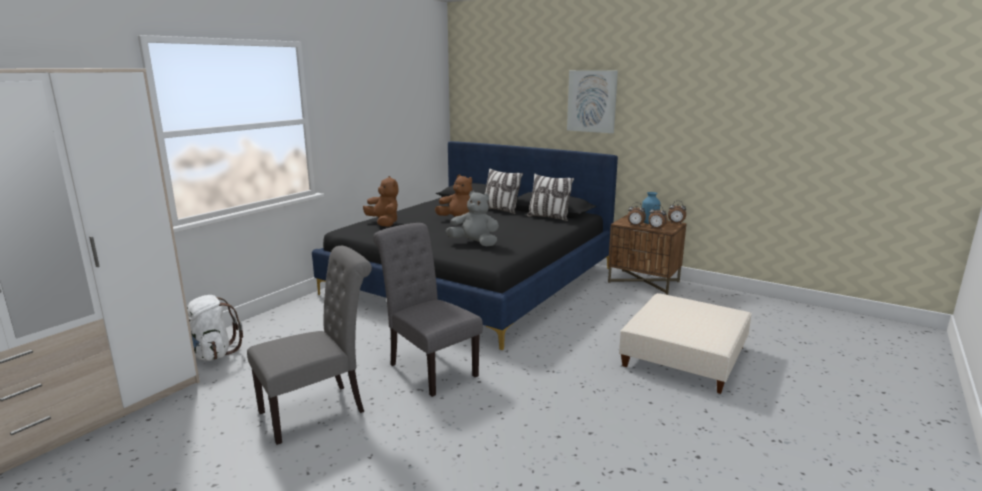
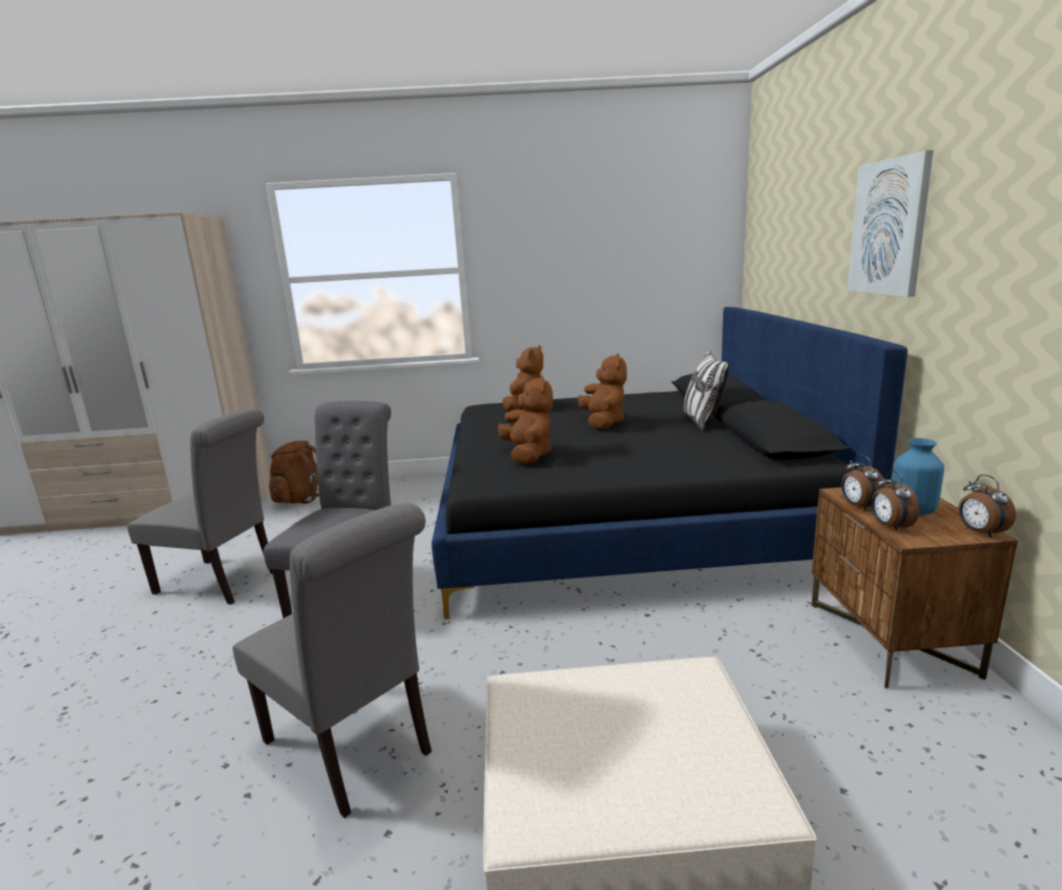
camera: 55 degrees right, 0 degrees up
(212, 354) = (300, 499): white backpack -> brown backpack
(474, 243) = (528, 455): grey plush toy -> brown plush toy
(548, 217) = (735, 448): pillow -> none
(587, 399) = (354, 750): none -> grey chair

